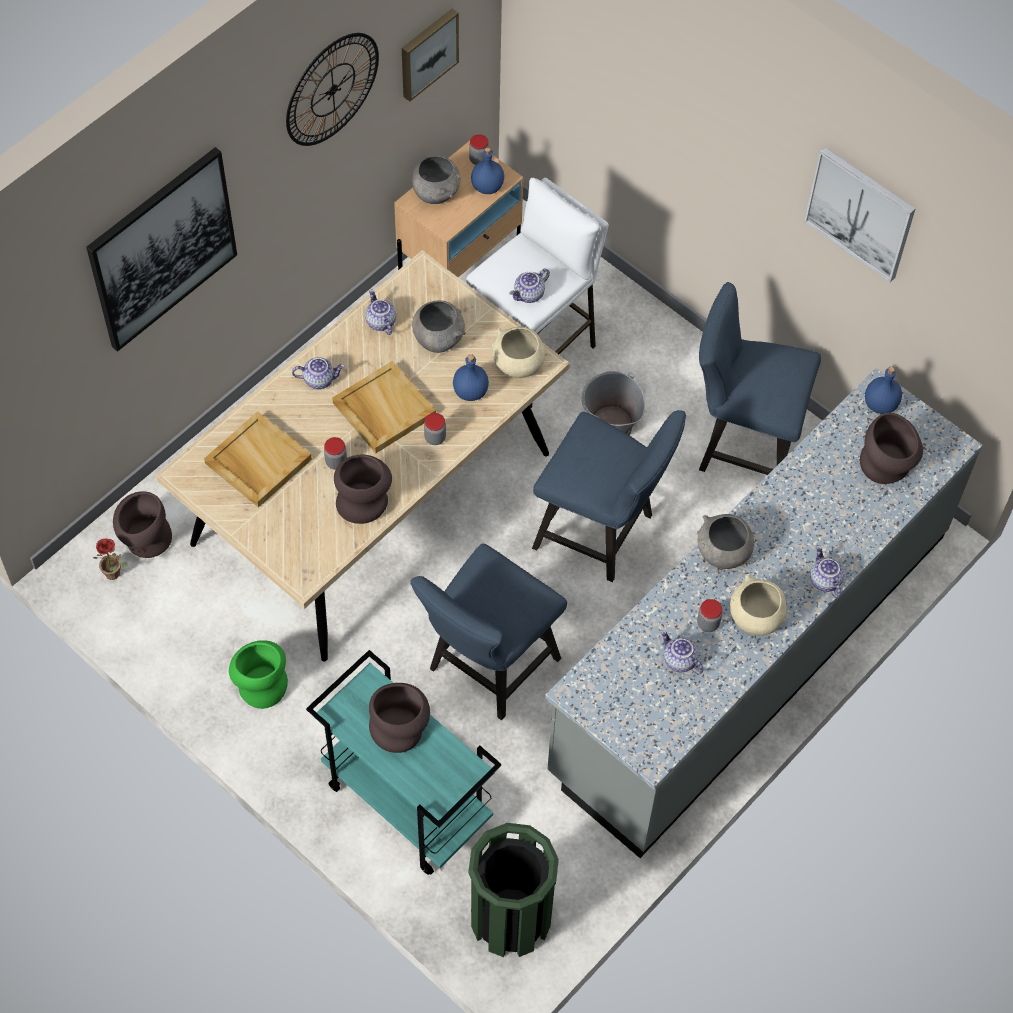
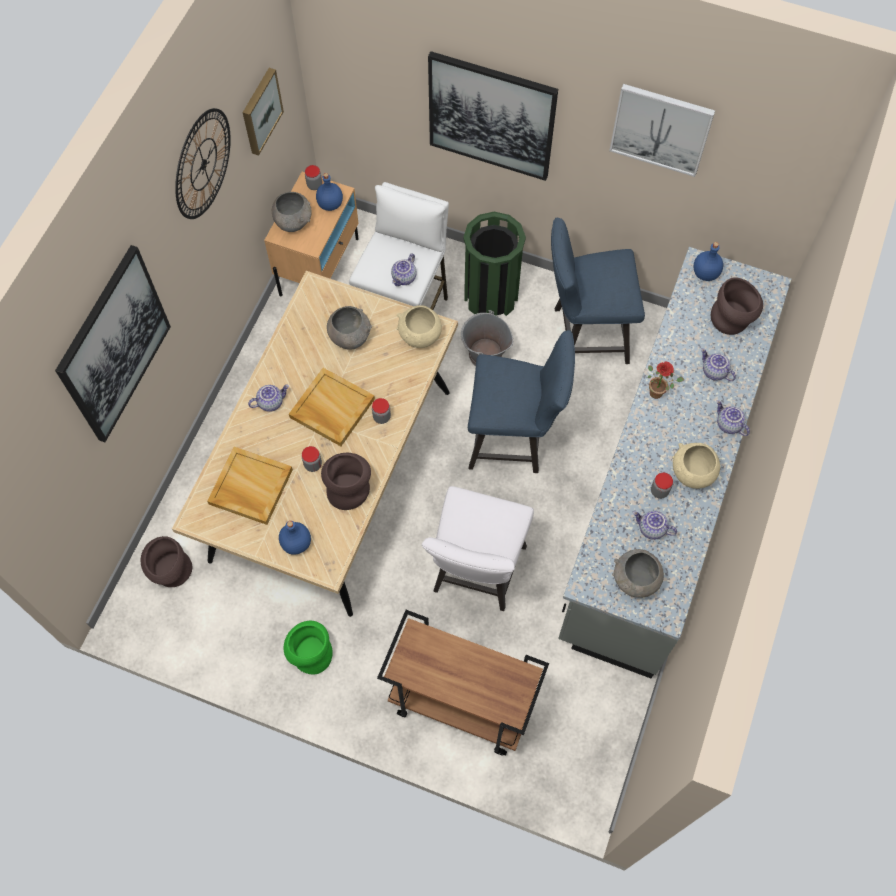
camera: 20 degrees left, 5 degrees up
(116, 574) = (159, 608): potted plant -> potted plant (658, 392)
(380, 322) = (298, 339): teapot -> teapot (713, 372)
(400, 728) = (456, 663): brown vase -> none
(405, 801) = (460, 703): turquoise cart -> brown cart
(470, 392) = (393, 371): blue bottle -> blue bottle (296, 544)
(487, 669) = (476, 575): blue chair -> white chair
(511, 918) = (578, 764): green trash can -> green trash can (491, 296)
(688, 140) = (491, 116): none -> picture
(723, 554) = (645, 431): grey bowl -> grey bowl (635, 581)

